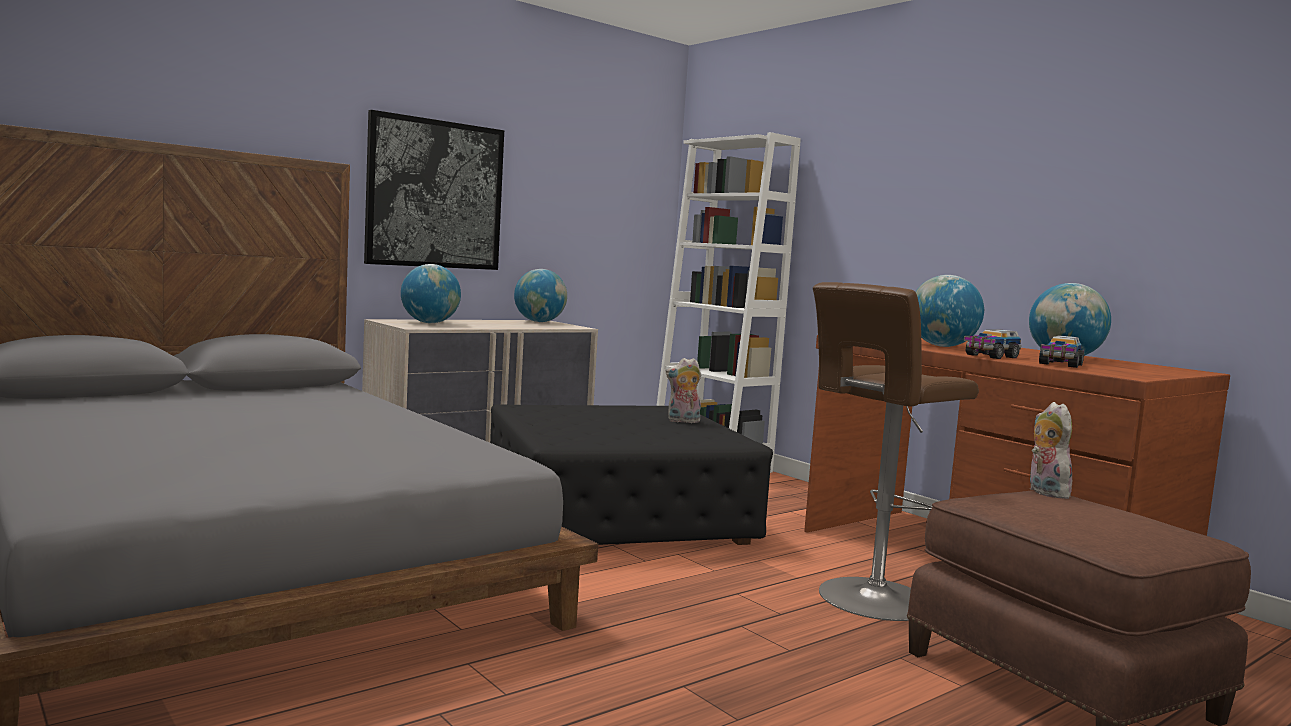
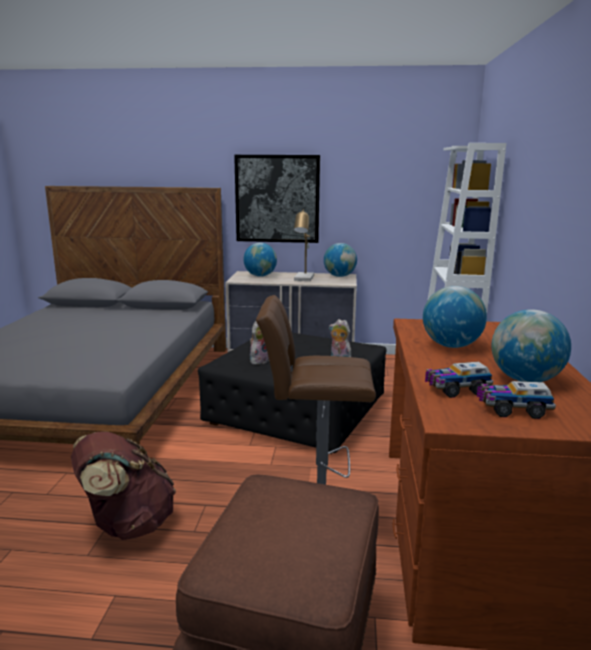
camera: 45 degrees right, 10 degrees up
(505, 324) = (304, 279): none -> table lamp
(705, 675) = (127, 524): none -> brown backpack
(991, 356) = (431, 367): toy truck -> toy truck (512, 410)
(1044, 492) = (348, 497): plush toy -> plush toy (258, 360)

